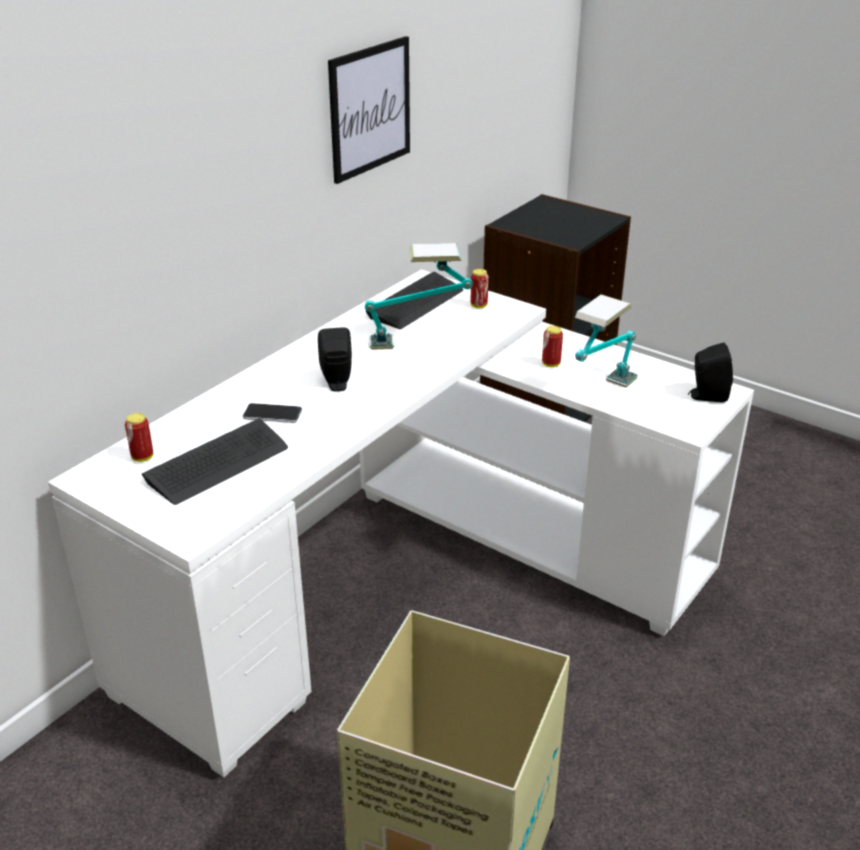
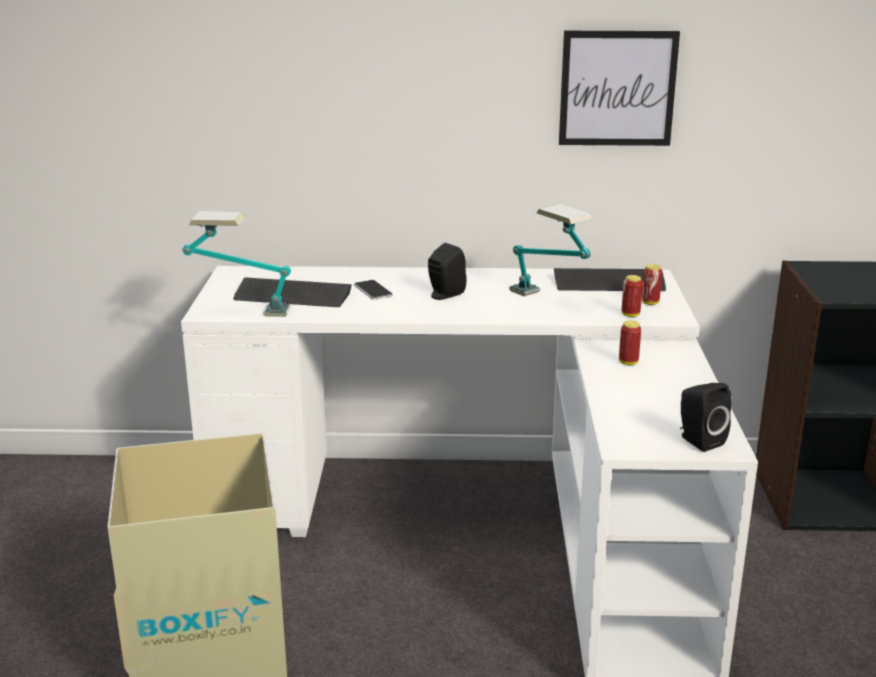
camera: 55 degrees right, 10 degrees down
(142, 457) = (272, 276): can -> can (630, 315)
(602, 395) = (614, 395): table lamp -> table lamp (240, 311)

